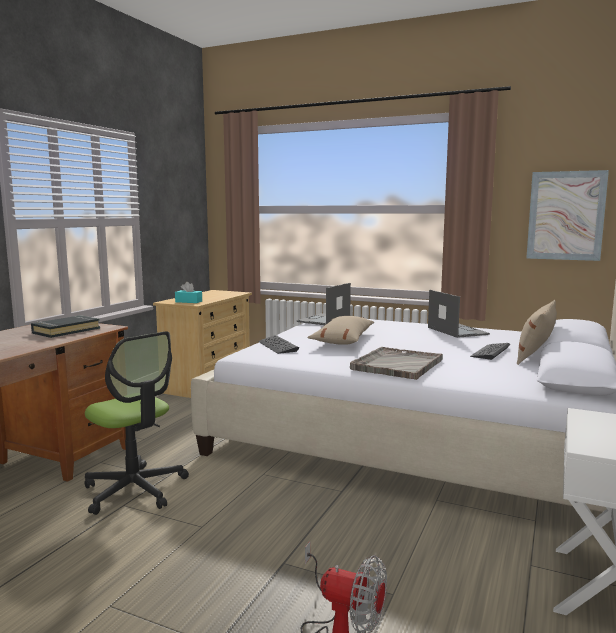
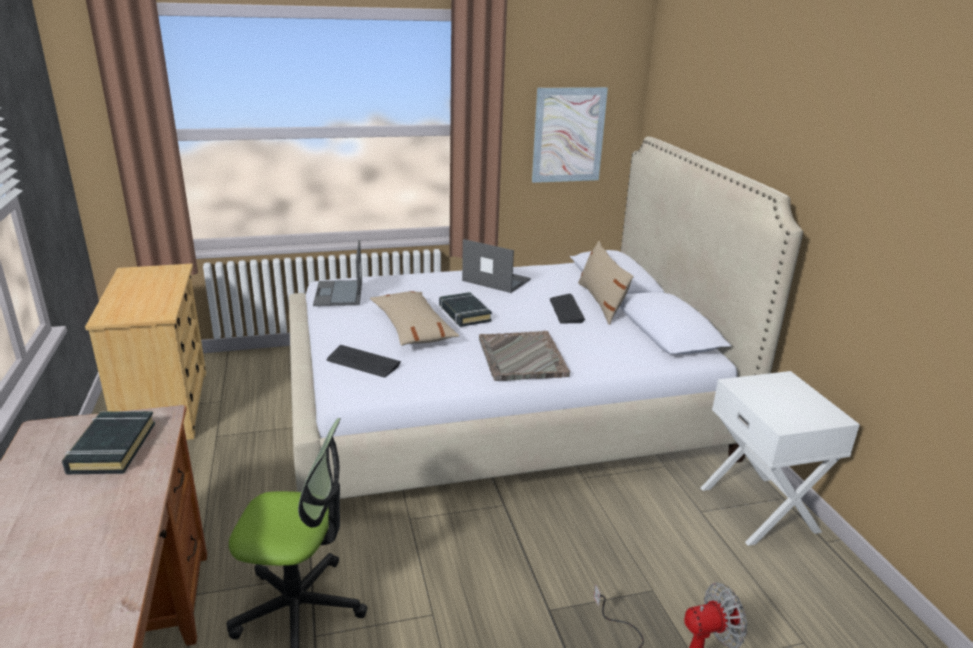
camera: 40 degrees left, 15 degrees up
(188, 301) = (141, 310): turquoise tissue box -> none
(395, 339) = (464, 313): none -> black book

